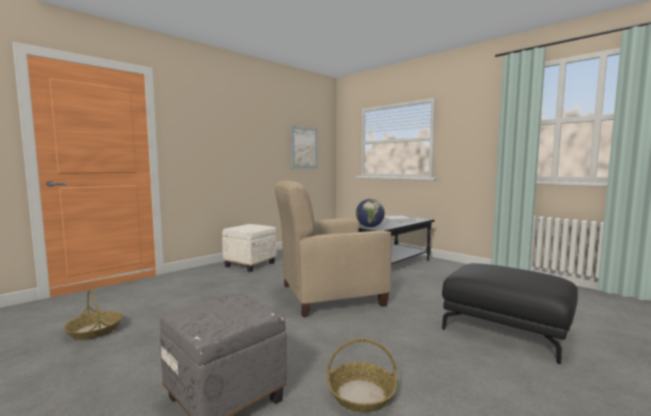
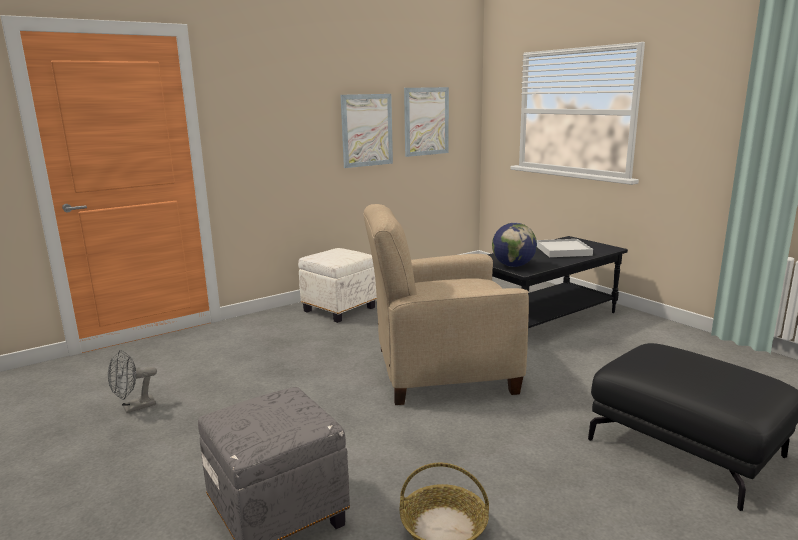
camera: 10 degrees right, 10 degrees up
(95, 331) = (134, 408): basket -> grey fan
(268, 149) = (367, 130): none -> picture

